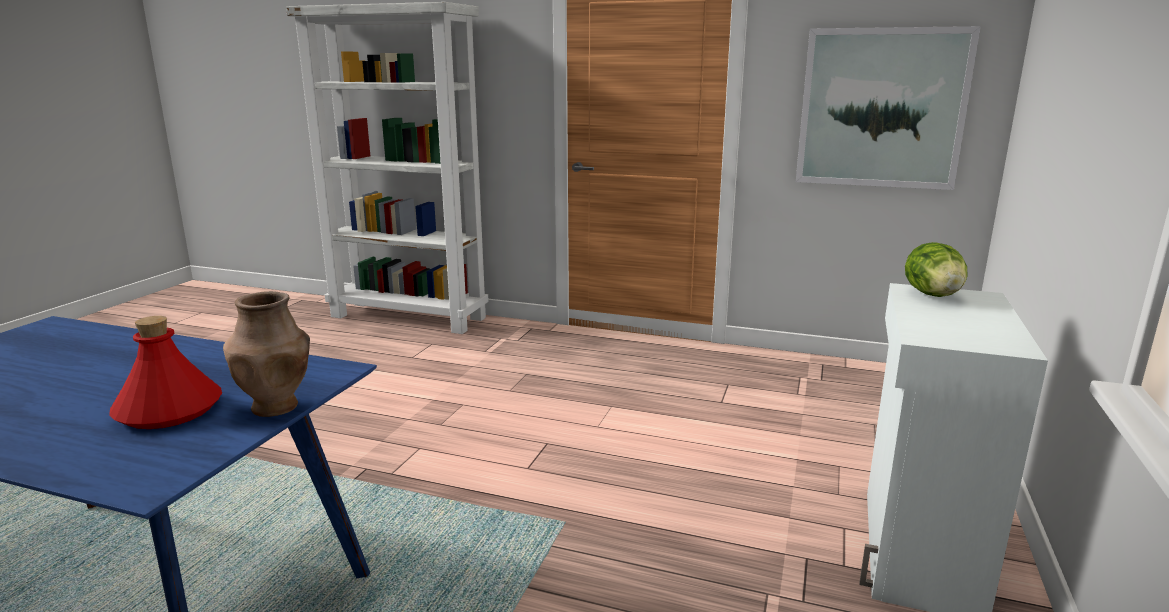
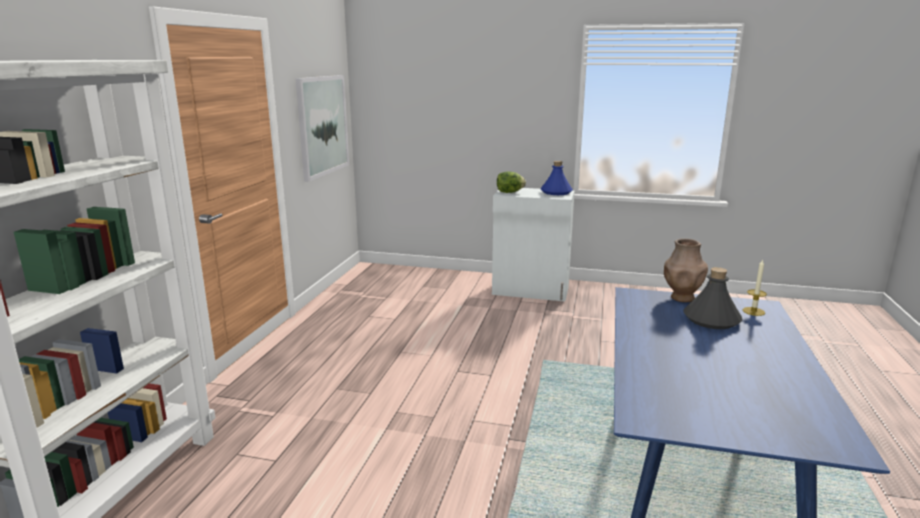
camera: 95 degrees left, 0 degrees up
(143, 461) = (753, 311): none -> candle
(168, 410) = (711, 320): red bottle -> grey bottle
(983, 335) = (556, 192): none -> blue bottle

